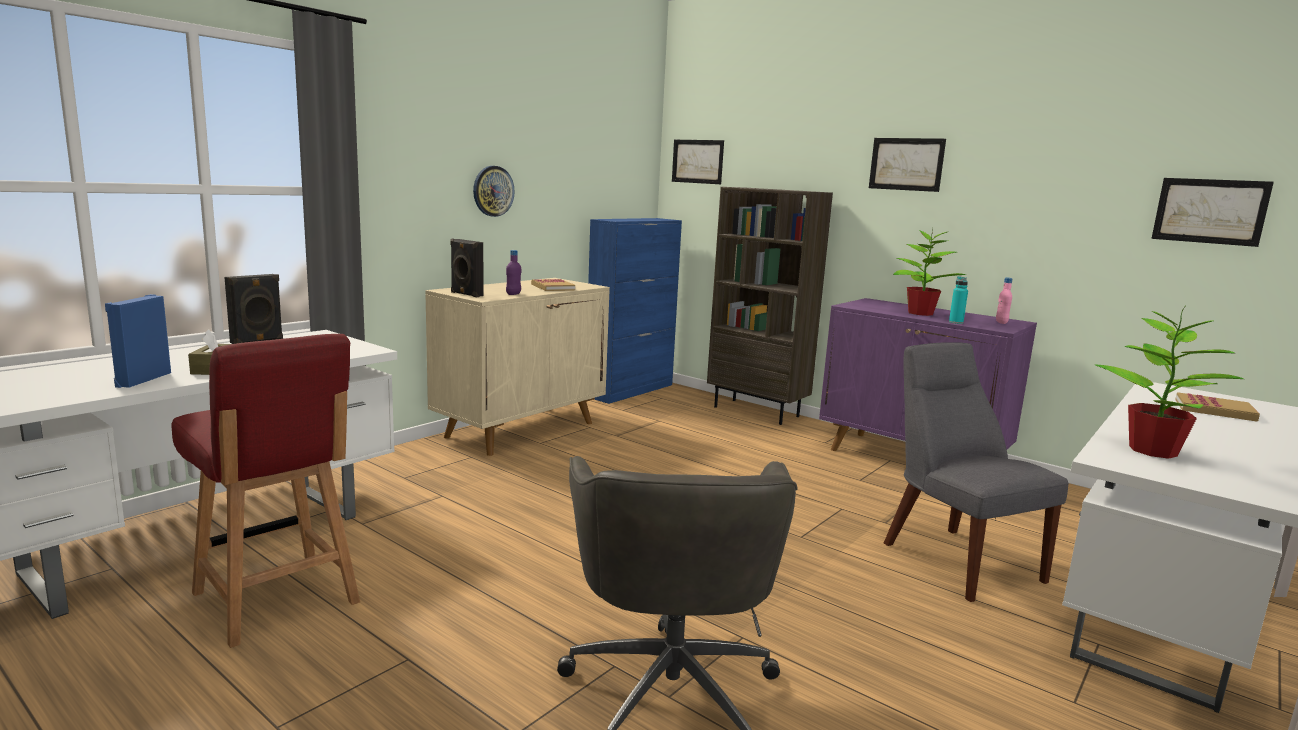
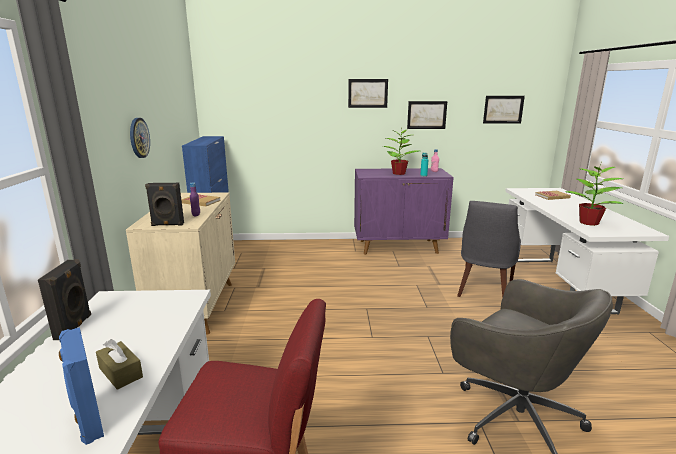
camera: 40 degrees left, 5 degrees up
(697, 161) = (227, 96): picture -> picture (426, 115)
(757, 411) = (301, 244): brown bookcase -> none
(955, 559) = (484, 290): grey chair -> grey chair turned 90 degrees counterclockwise

